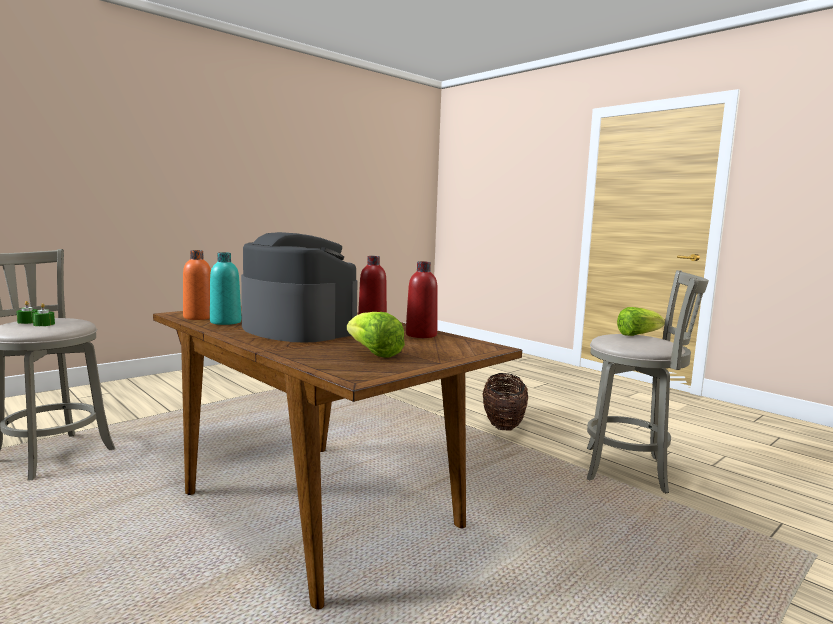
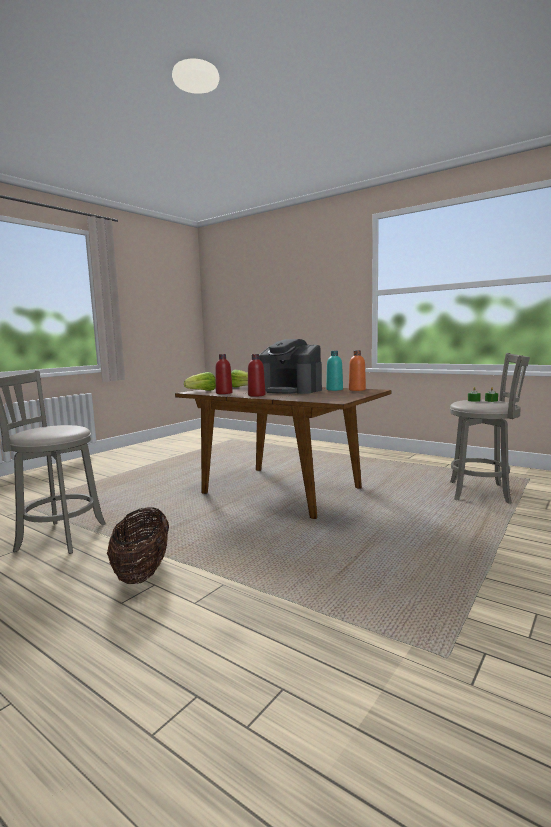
camera: 170 degrees right, 0 degrees up
(637, 335) = (37, 433): lettuce -> lettuce (202, 391)

